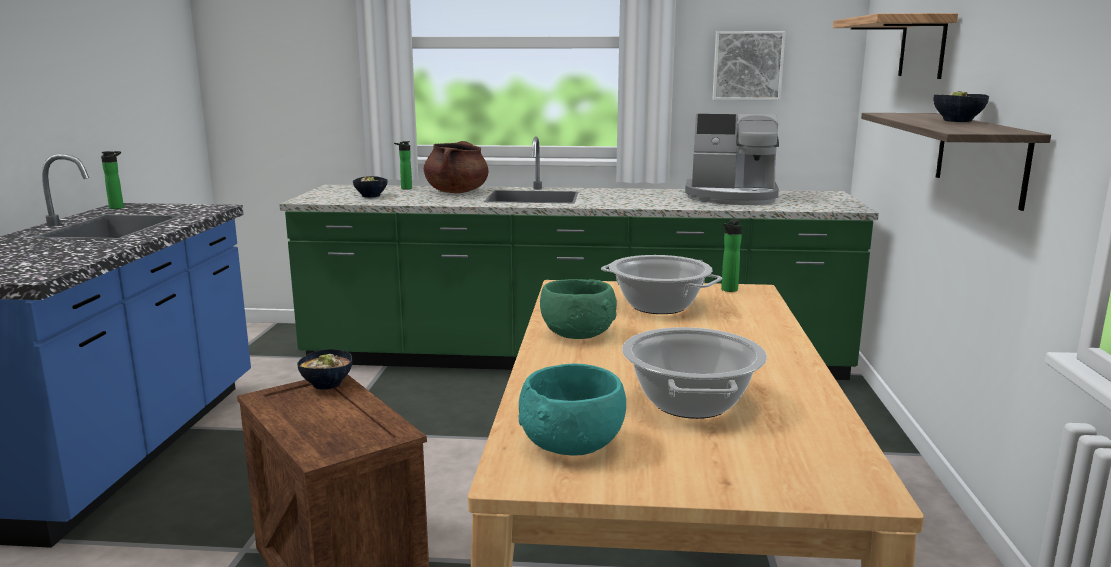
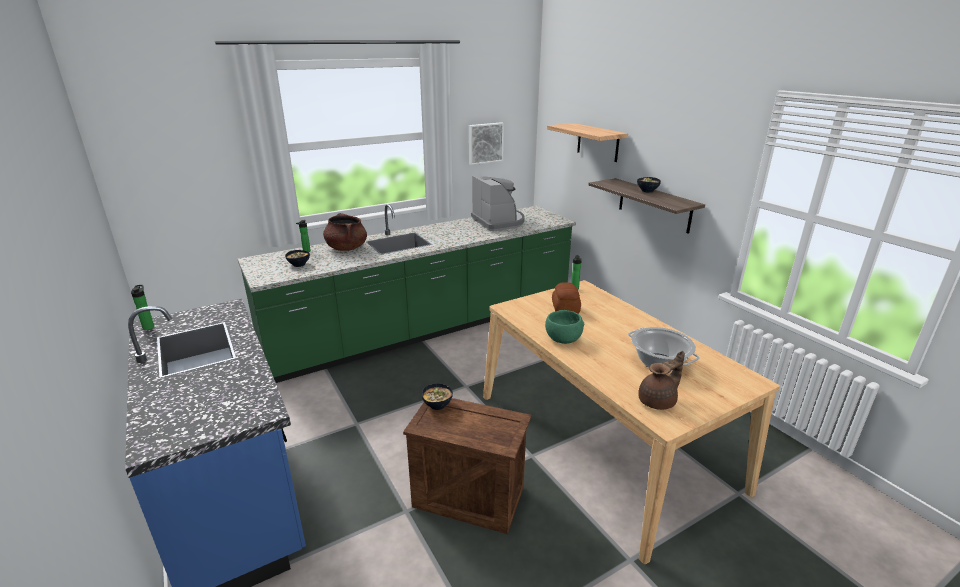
camera: 35 degrees left, 10 degrees up
(572, 445) = (658, 401): turquoise bowl -> brown teapot
(658, 306) = (565, 309): cooking pot -> bread
(732, 197) = (499, 222): coffee machine -> coffee machine turned 90 degrees counterclockwise

